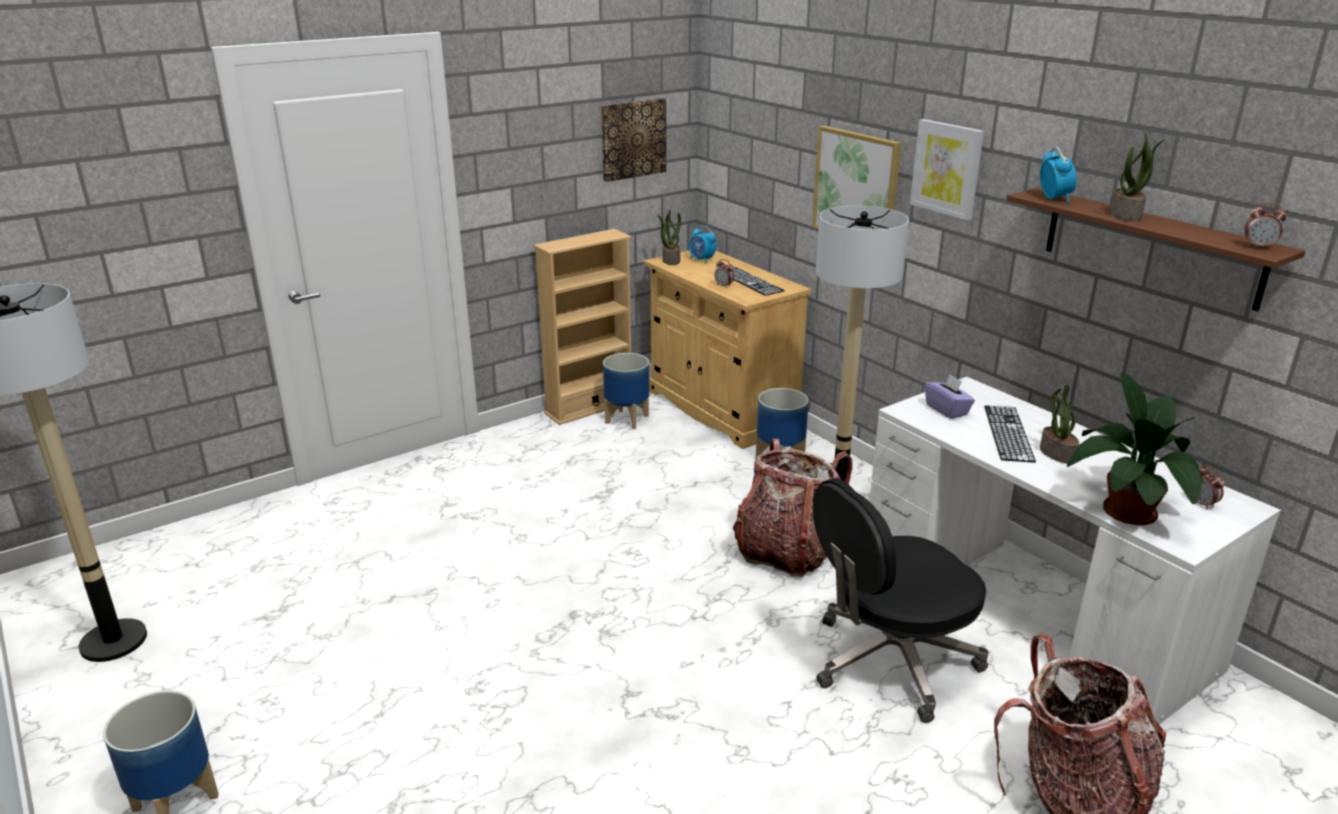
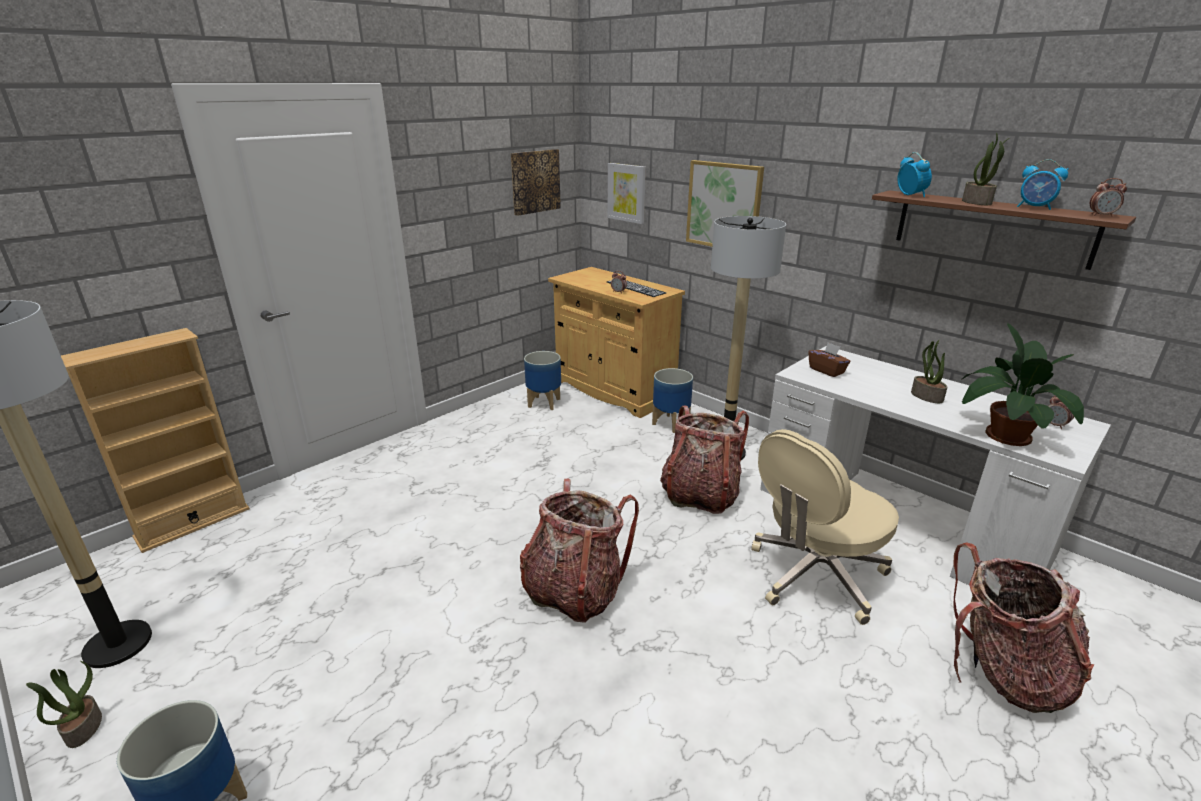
camera: 10 degrees left, 0 degrees up
(589, 407) = (512, 396): beige bookcase -> beige bookcase (193, 523)
(596, 645) = (574, 591): none -> backpack
(670, 260) = (569, 277): potted plant -> potted plant (83, 728)
(701, 260) = (592, 275): alarm clock -> alarm clock (1034, 207)
(890, 662) = (815, 575): black office chair -> beige office chair
(947, 168) = (805, 183): picture -> picture (627, 193)
(947, 410) = (827, 371): purple tissue box -> brown tissue box
(1008, 433) = (881, 384): keyboard -> none

